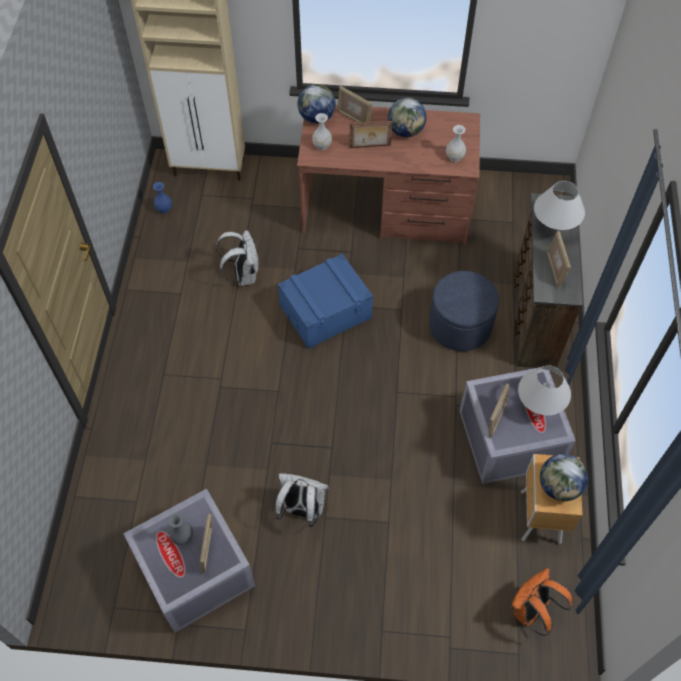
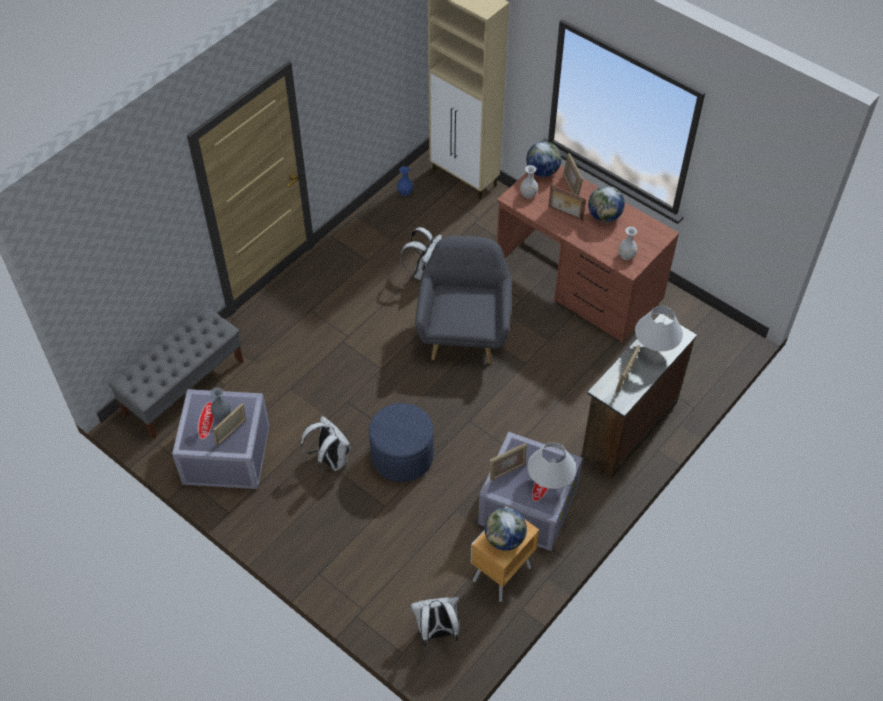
camera: 35 degrees right, 5 degrees down
(95, 529) = (184, 387): none -> grey bench
(325, 311) = (464, 332): blue storage box -> grey armchair
(460, 325) = (561, 401): blue ottoman -> blue ottoman (402, 456)
(531, 611) = (437, 632): orange backpack -> white backpack

